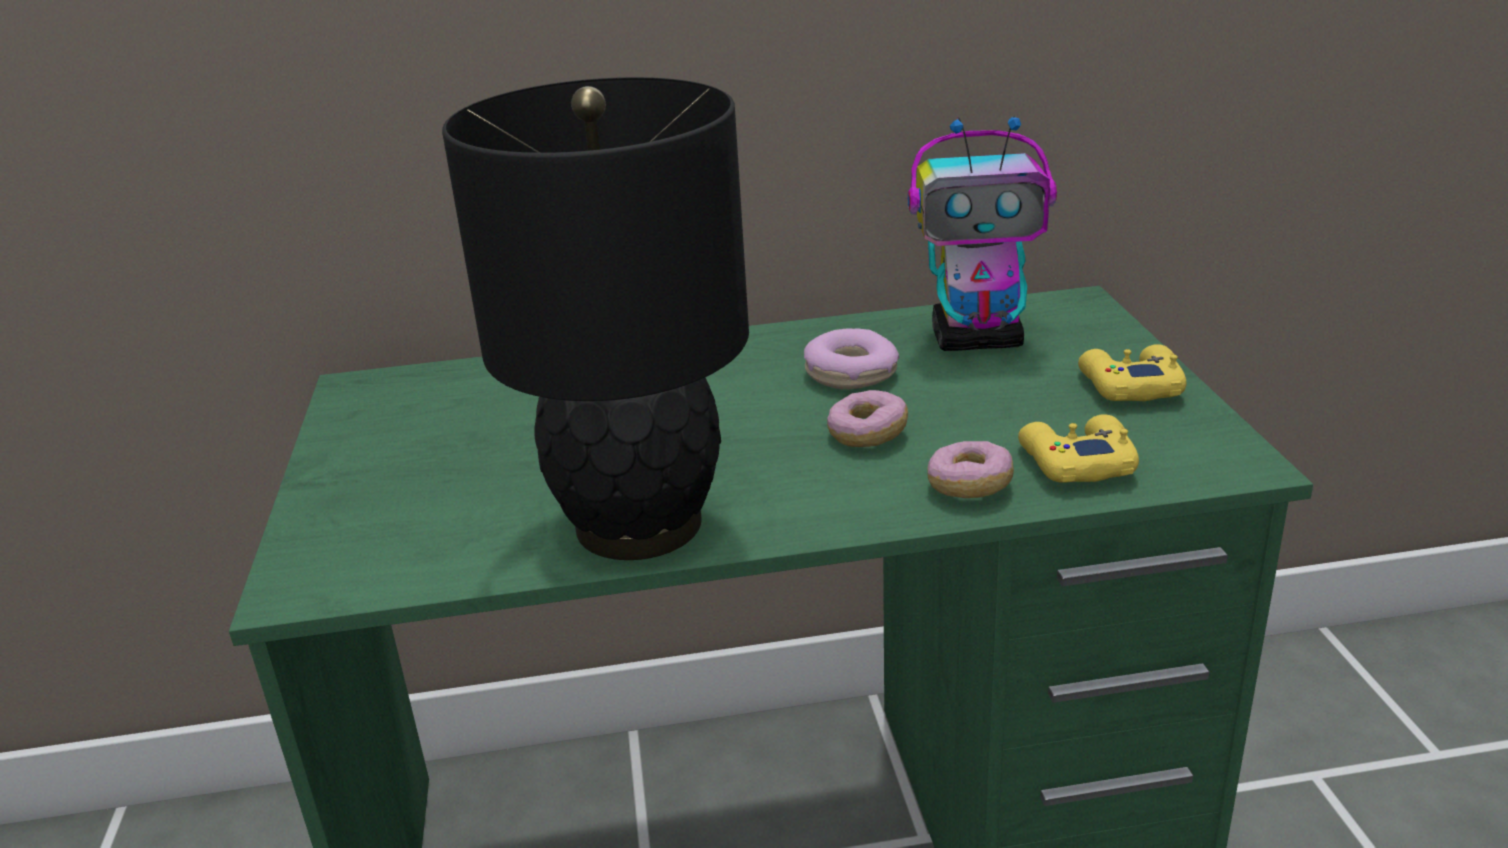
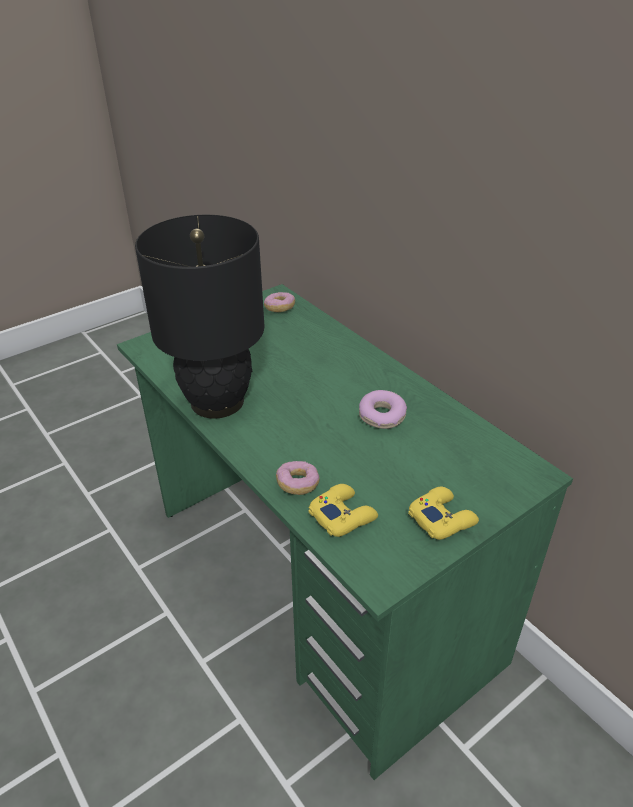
camera: 60 degrees right, 10 degrees up
(867, 435) = (325, 439): donut -> donut (279, 308)
(978, 340) = (453, 448): toy robot -> none

